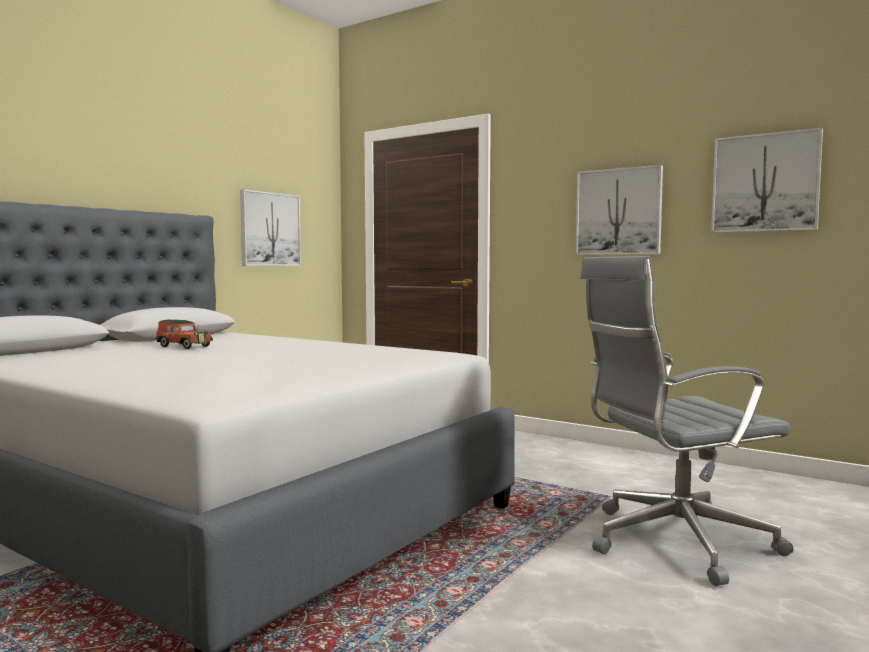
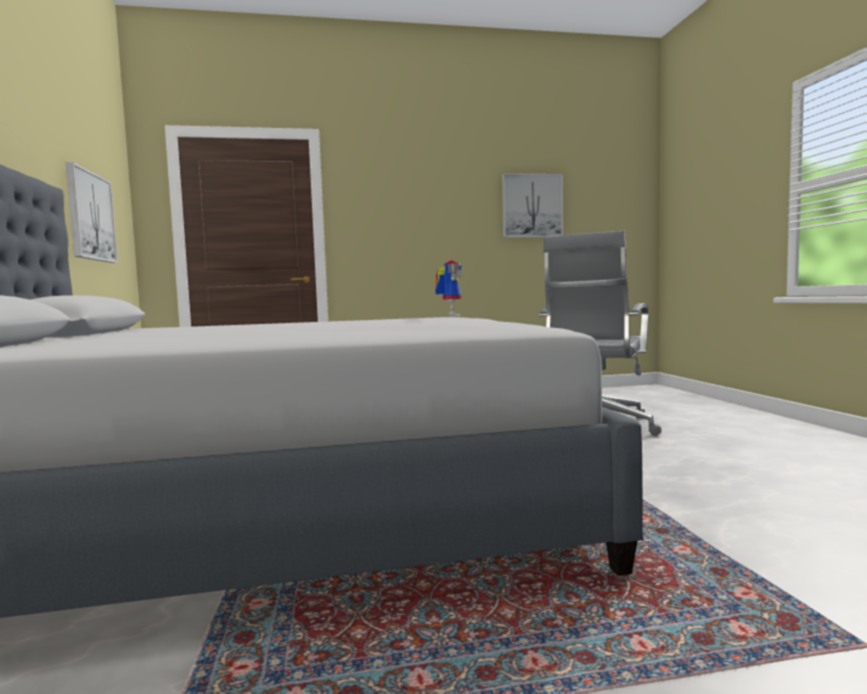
camera: 45 degrees left, 0 degrees up
(183, 346) = (180, 331): toy car -> none
(456, 352) = (449, 316): none -> toy robot
(618, 212) = (438, 221): picture -> none

